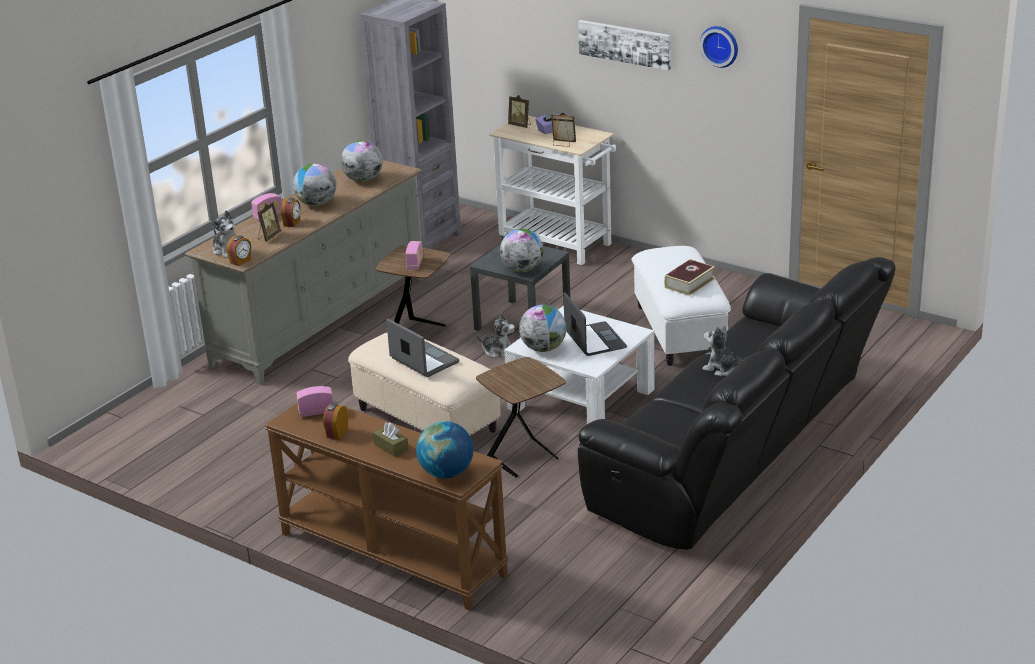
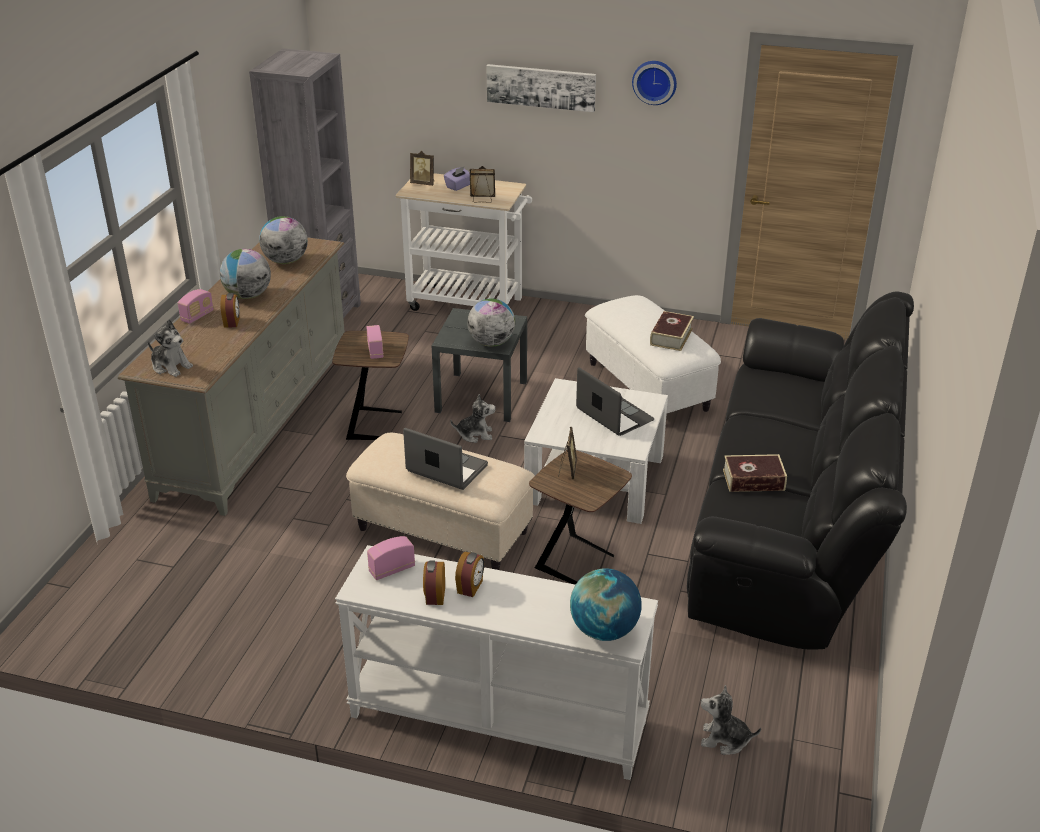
camera: 20 degrees left, 5 degrees up
(241, 261) = (196, 379): alarm clock -> alarm clock (470, 587)
(268, 237) = (213, 343): picture frame -> picture frame (567, 470)
(390, 555) = (496, 720): brown console table -> white console table
(391, 447) = (514, 604): brown tissue box -> none
(543, 348) = (566, 433): globe -> none
(680, 404) = (753, 480): none -> book
(722, 369) = (767, 431): plush toy -> plush toy (724, 740)

